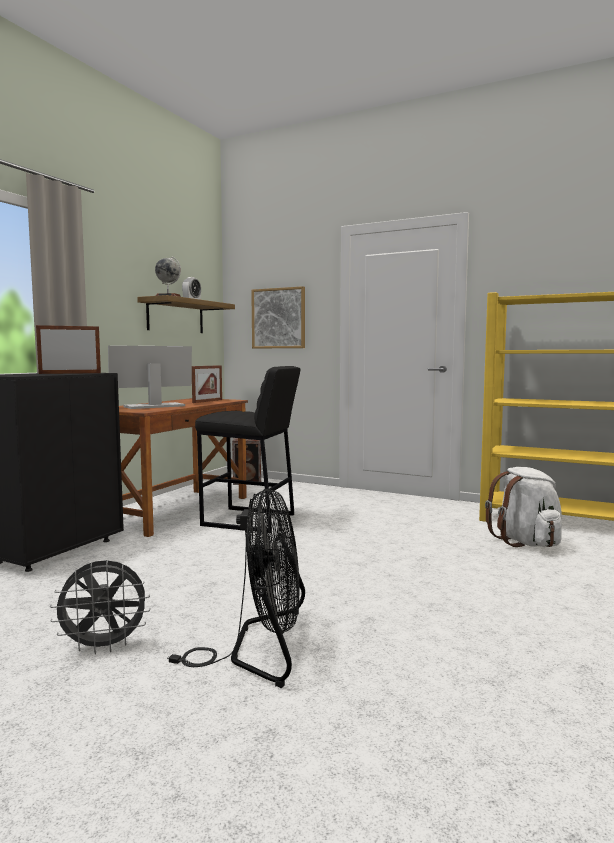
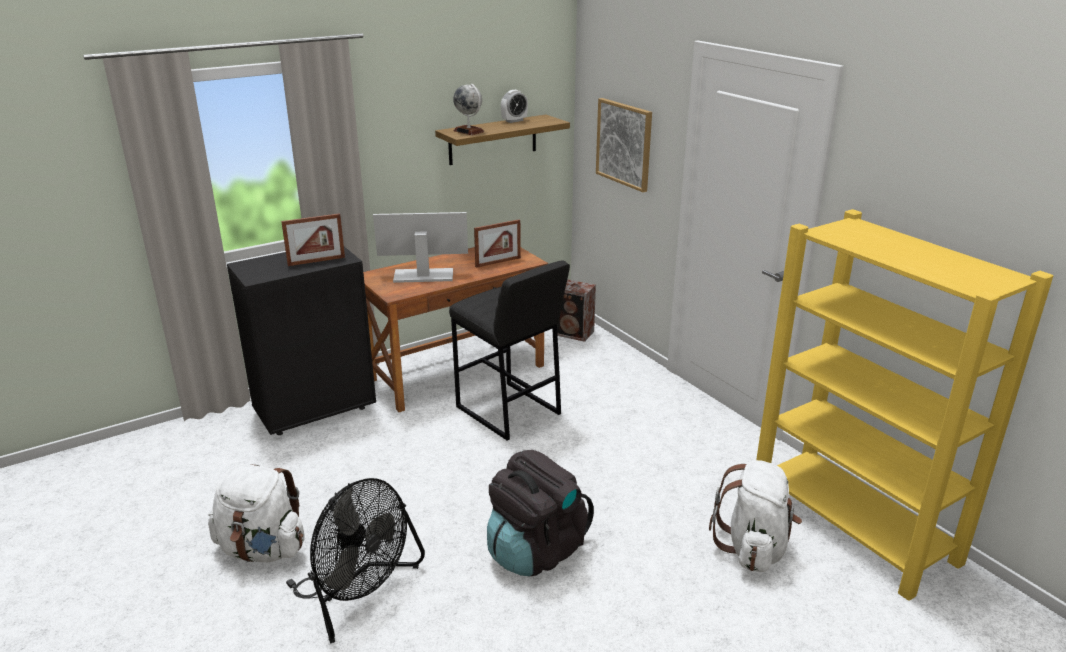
camera: 30 degrees right, 20 degrees up
(70, 373) = (316, 261): picture frame -> picture frame turned 150 degrees clockwise
(104, 646) = (262, 549): grey fan -> white backpack
(384, 579) = (536, 550): none -> black backpack

